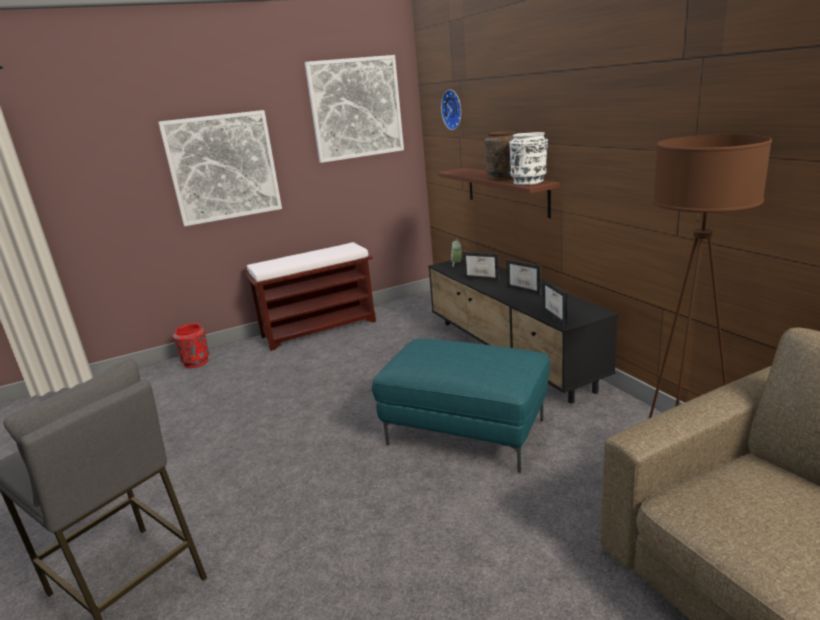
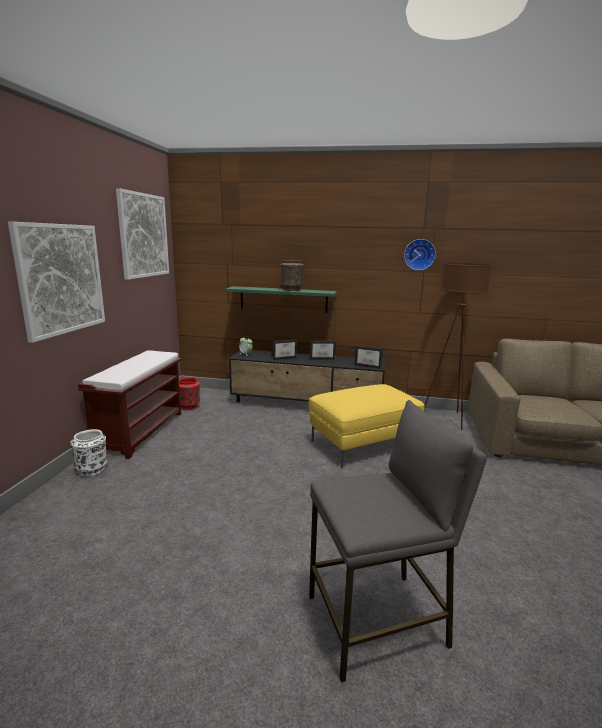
camera: 55 degrees left, 5 degrees down
(196, 362) = (60, 495): red vase -> red vase (189, 406)
(453, 109) = (223, 244): wall clock -> wall clock (419, 254)
(466, 431) = (363, 444): turquoise ottoman -> yellow ottoman
(506, 191) = (283, 299): brown shelf -> green shelf
(529, 182) = (320, 291): white vase -> white vase (92, 469)

